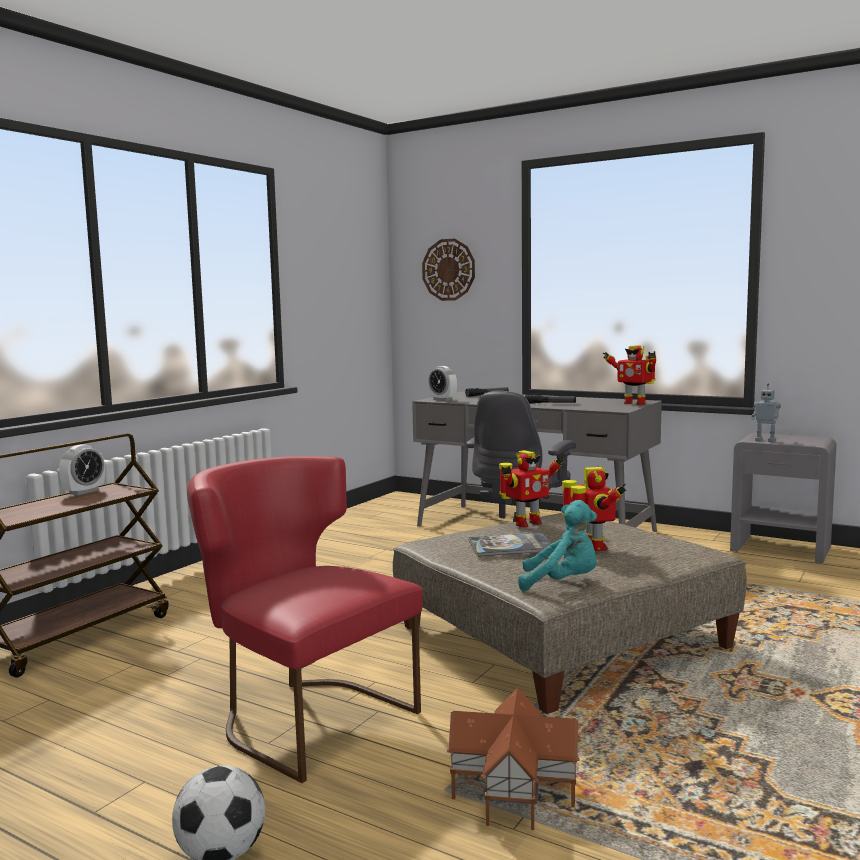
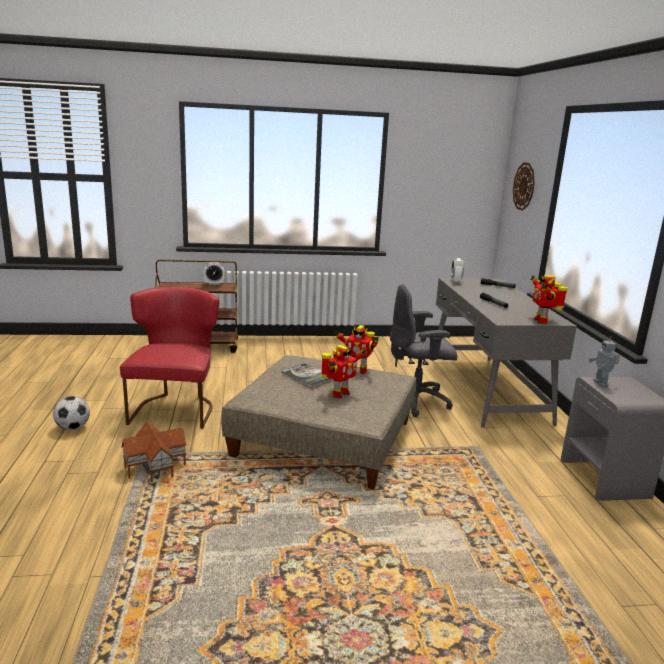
camera: 50 degrees right, 10 degrees up
(562, 583) = (270, 399): turquoise plush toy -> none

